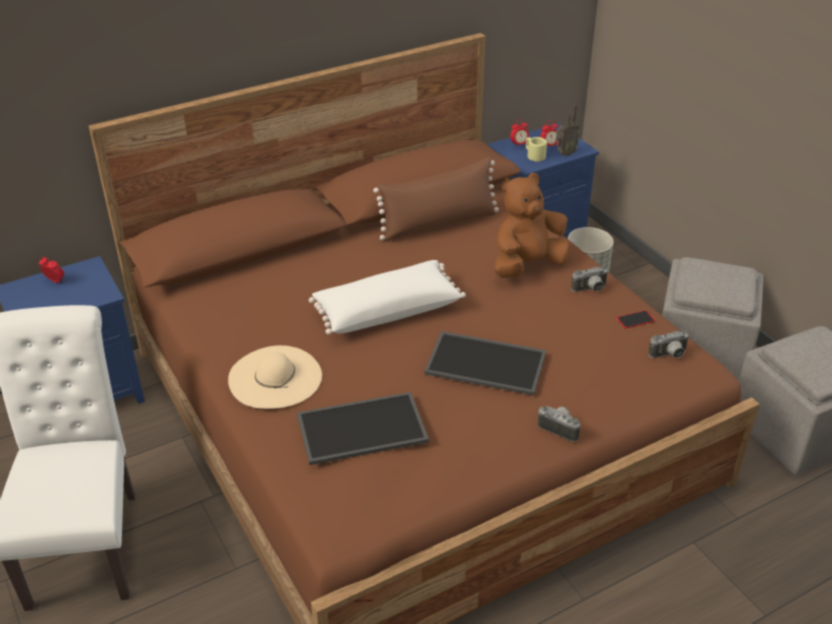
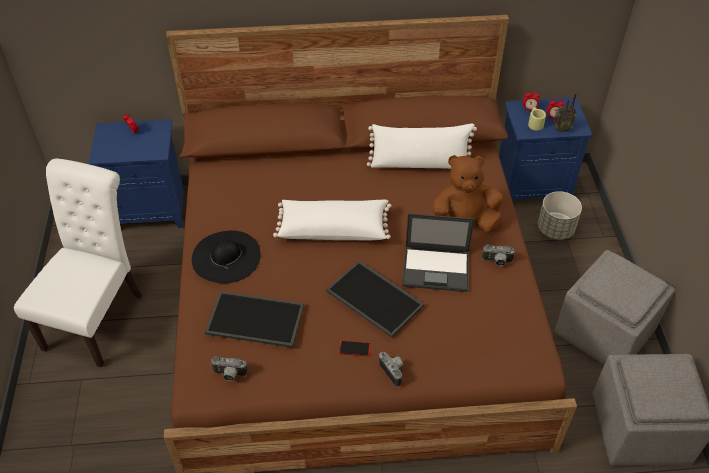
camera: 25 degrees right, 10 degrees up
(275, 377) = (226, 256): beige hat -> black hat
(439, 223) = (419, 164): brown pillow -> white pillow
(532, 315) = (437, 269): none -> laptop
(635, 319) = (514, 301): phone -> phone (354, 348)
(669, 355) = (519, 342): camera -> camera (229, 375)

